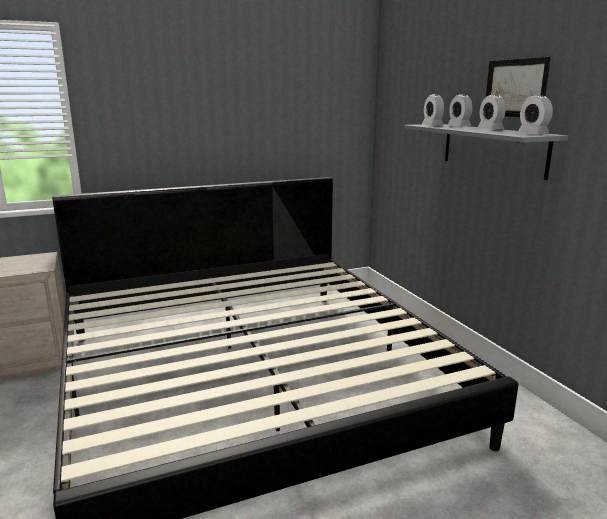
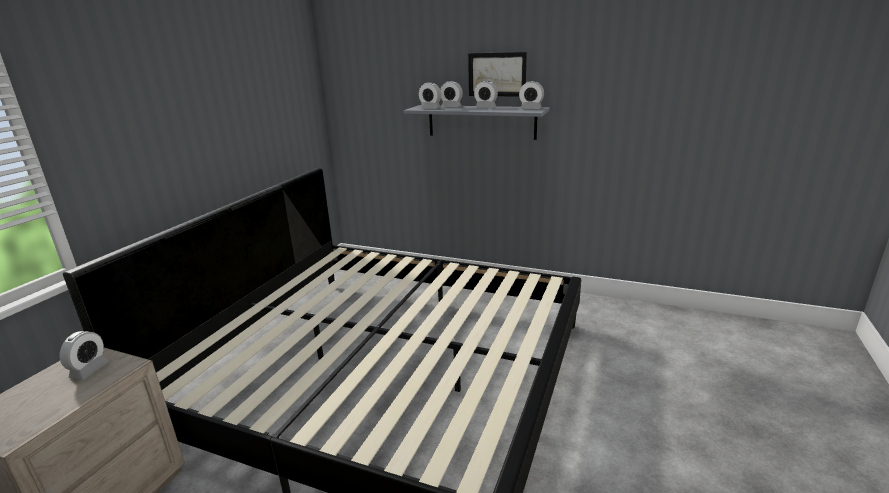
camera: 45 degrees left, 5 degrees up
(29, 263) = (89, 370): none -> alarm clock

